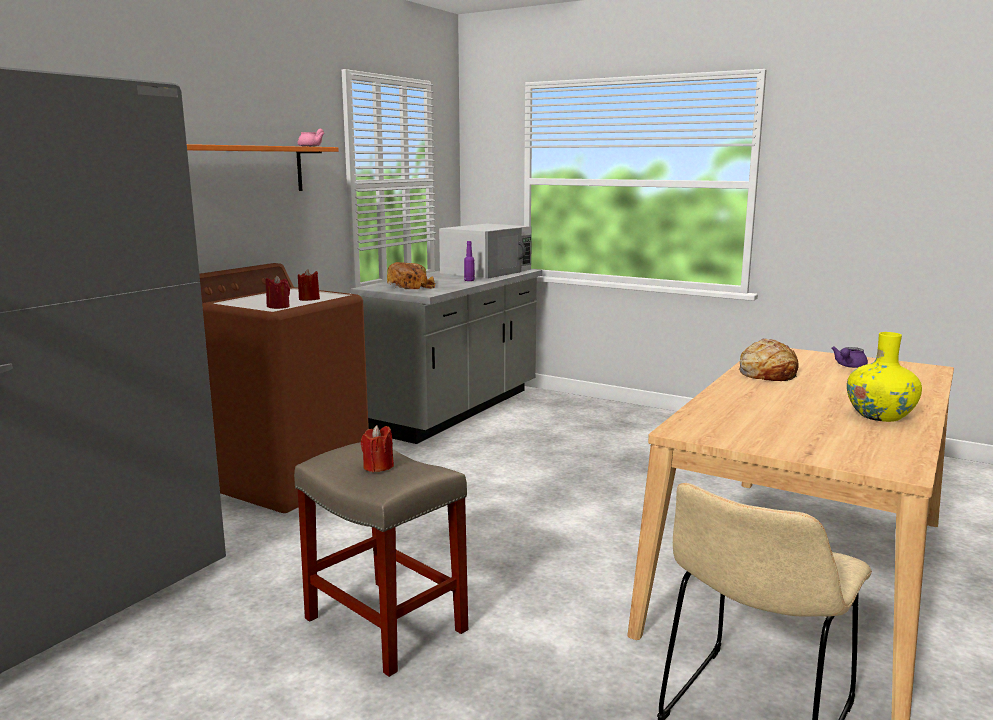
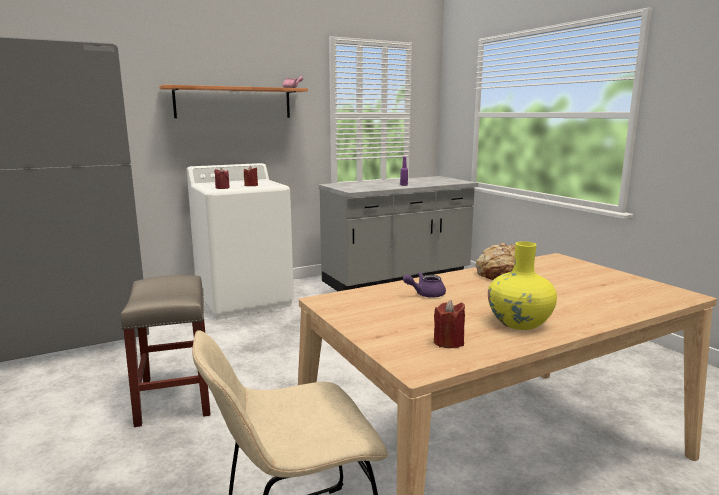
camera: 30 degrees right, 0 degrees up
(286, 478) = (245, 300): brown washing machine -> white washing machine
(378, 466) = (162, 290): red candle -> red candle (448, 342)
(411, 286) = (356, 186): bread -> none
(487, 271) = (434, 181): white microwave -> none
(849, 366) = (597, 280): purple teapot -> purple teapot (425, 294)

